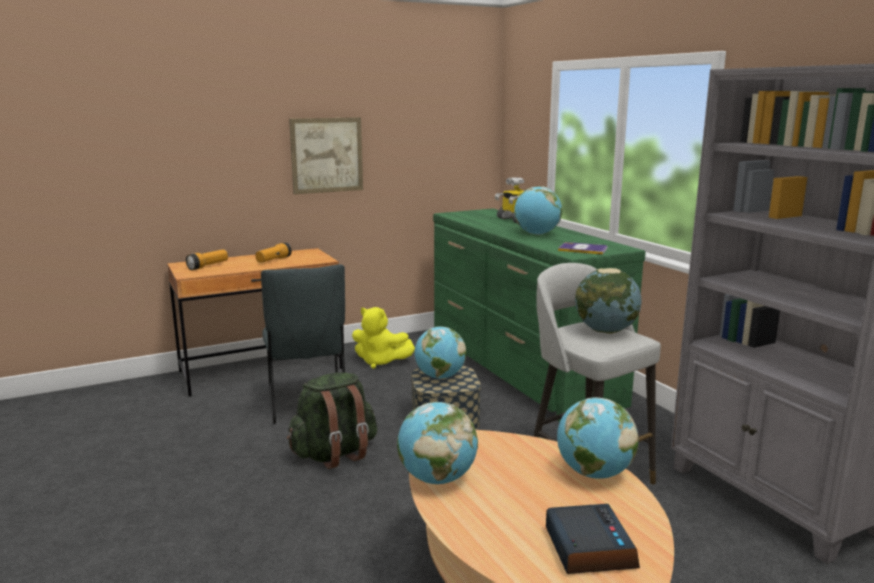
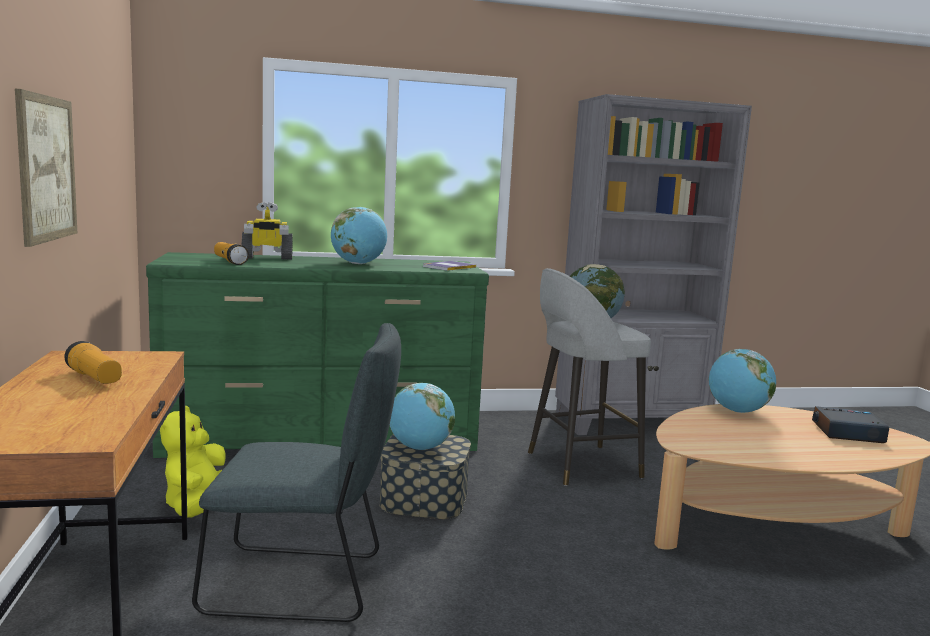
camera: 75 degrees left, 5 degrees down
(208, 266) = (38, 421): flashlight -> flashlight (230, 262)
(334, 454) = (480, 581): green backpack -> none
(380, 362) = (198, 507): yellow plush toy -> yellow plush toy turned 150 degrees clockwise
(437, 478) = (760, 456): globe -> none

